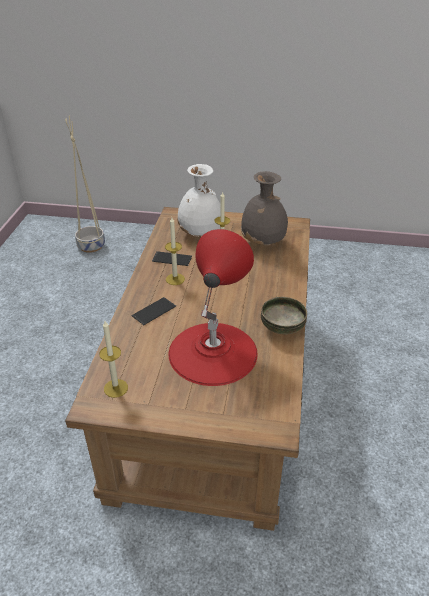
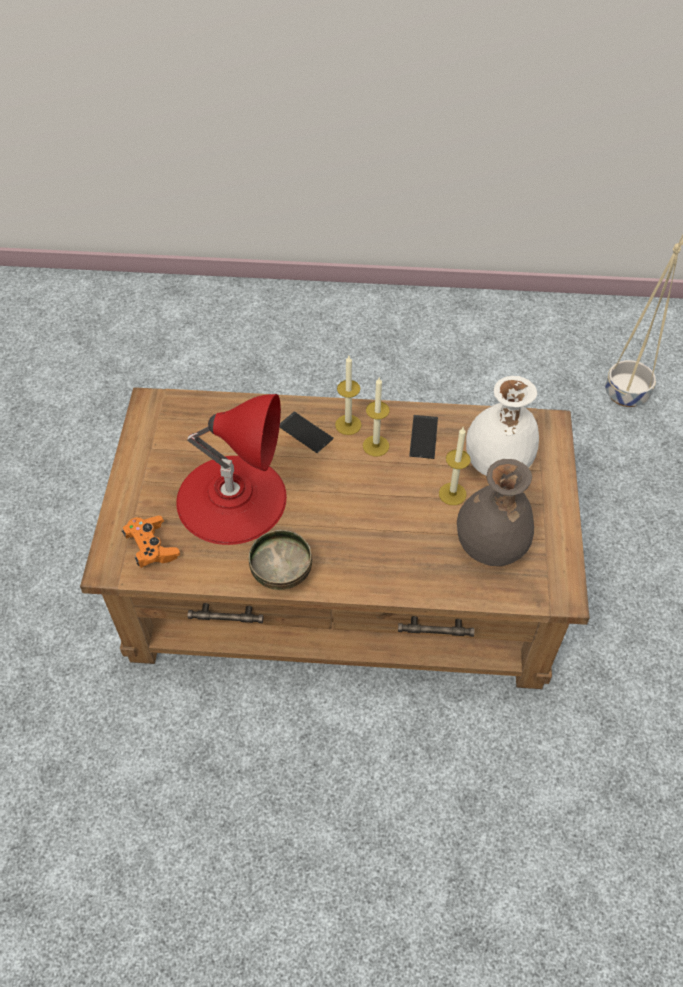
camera: 85 degrees right, 15 degrees up
(116, 388) = (174, 418): candle -> candle (348, 424)
(258, 400) = (152, 547): none -> orange game controller

